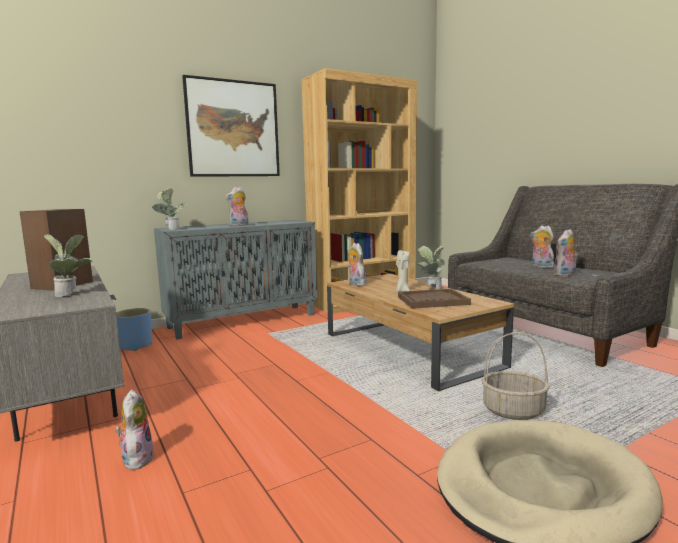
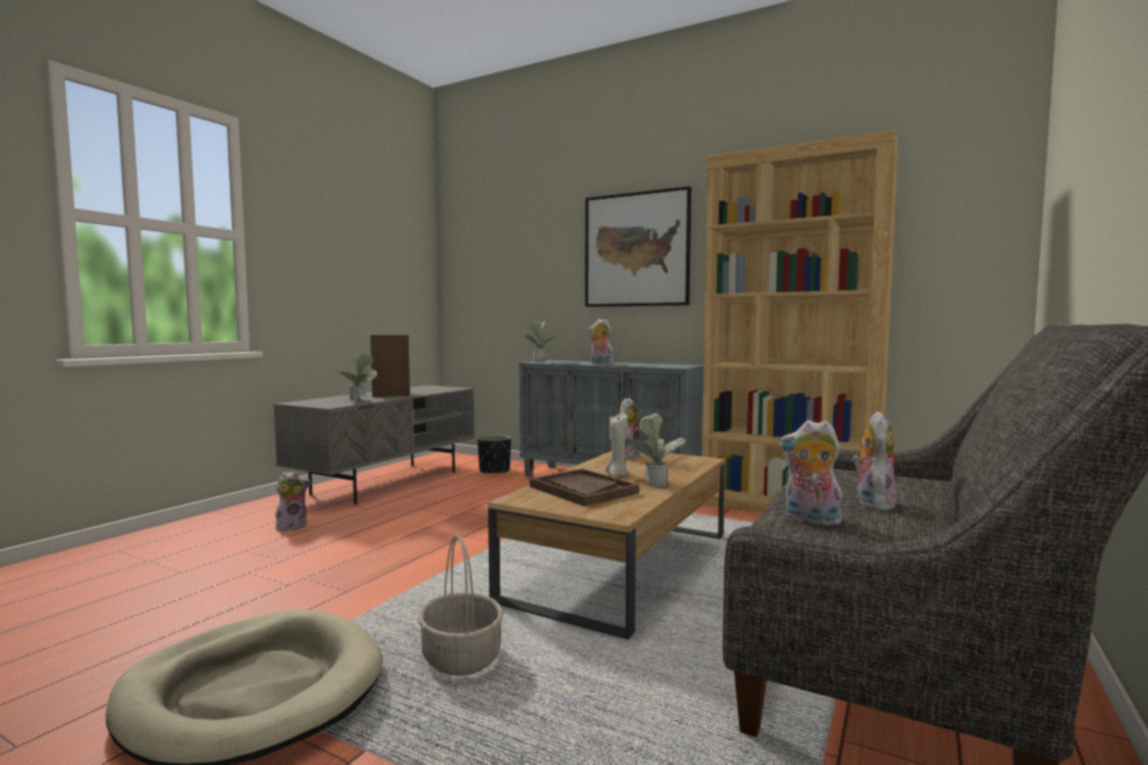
camera: 60 degrees right, 5 degrees down
(135, 346) = (494, 471): blue planter -> black planter

